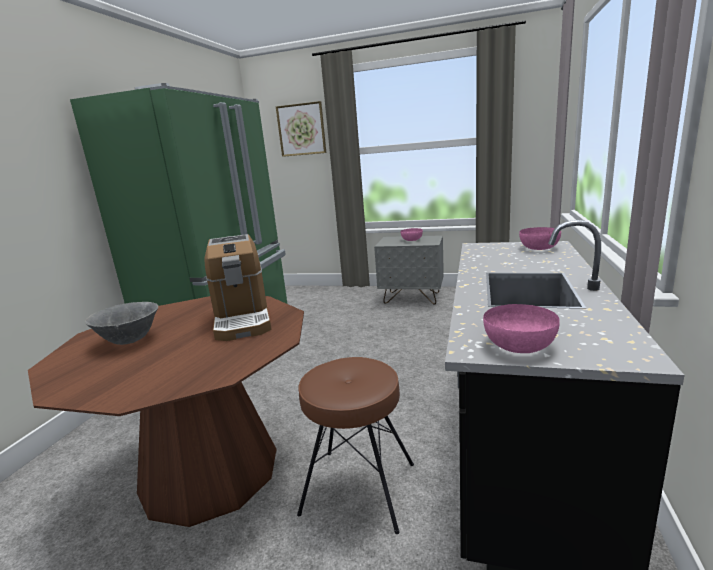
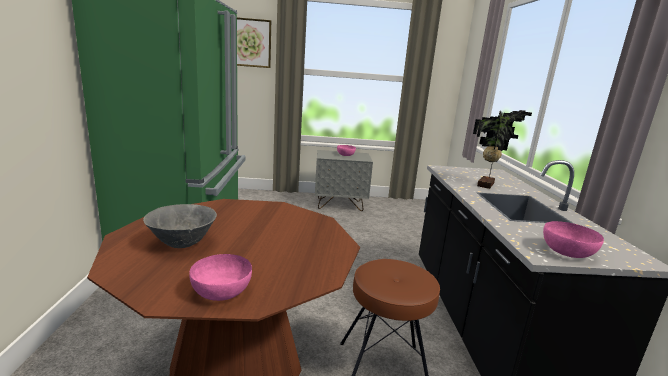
camera: 20 degrees left, 0 degrees up
(242, 319) = (283, 224): coffee machine -> none
(515, 262) = (487, 185): none -> potted plant
(539, 248) = (490, 174): pink bowl -> pink bowl (222, 292)

